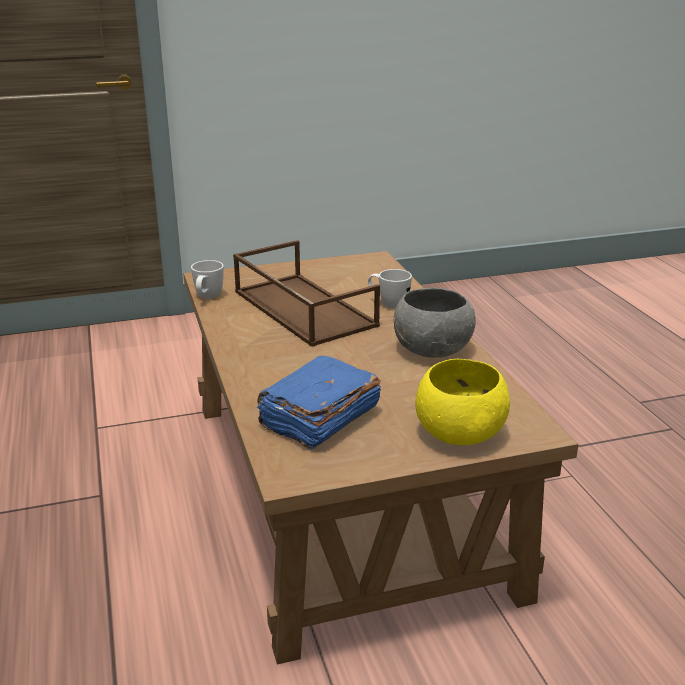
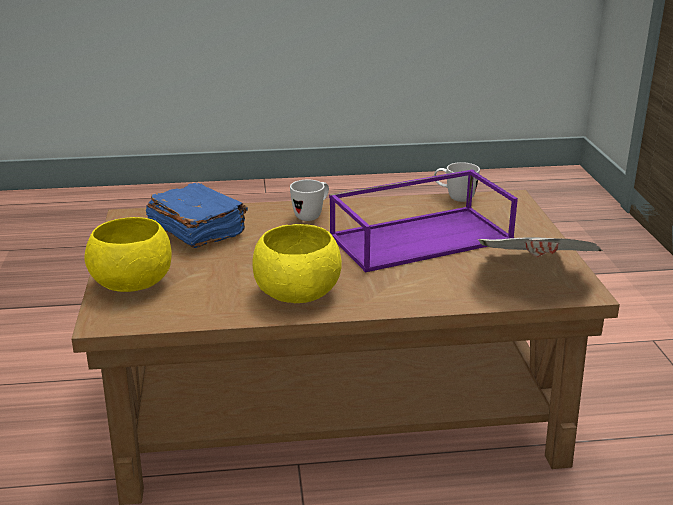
camera: 100 degrees right, 0 degrees up
(301, 308) = (421, 237): brown tray -> purple tray
(357, 271) = (534, 275): none -> newspaper
(388, 304) = (424, 283): white mug -> white mug (312, 215)
(433, 350) = (296, 294): grey bowl -> yellow bowl

